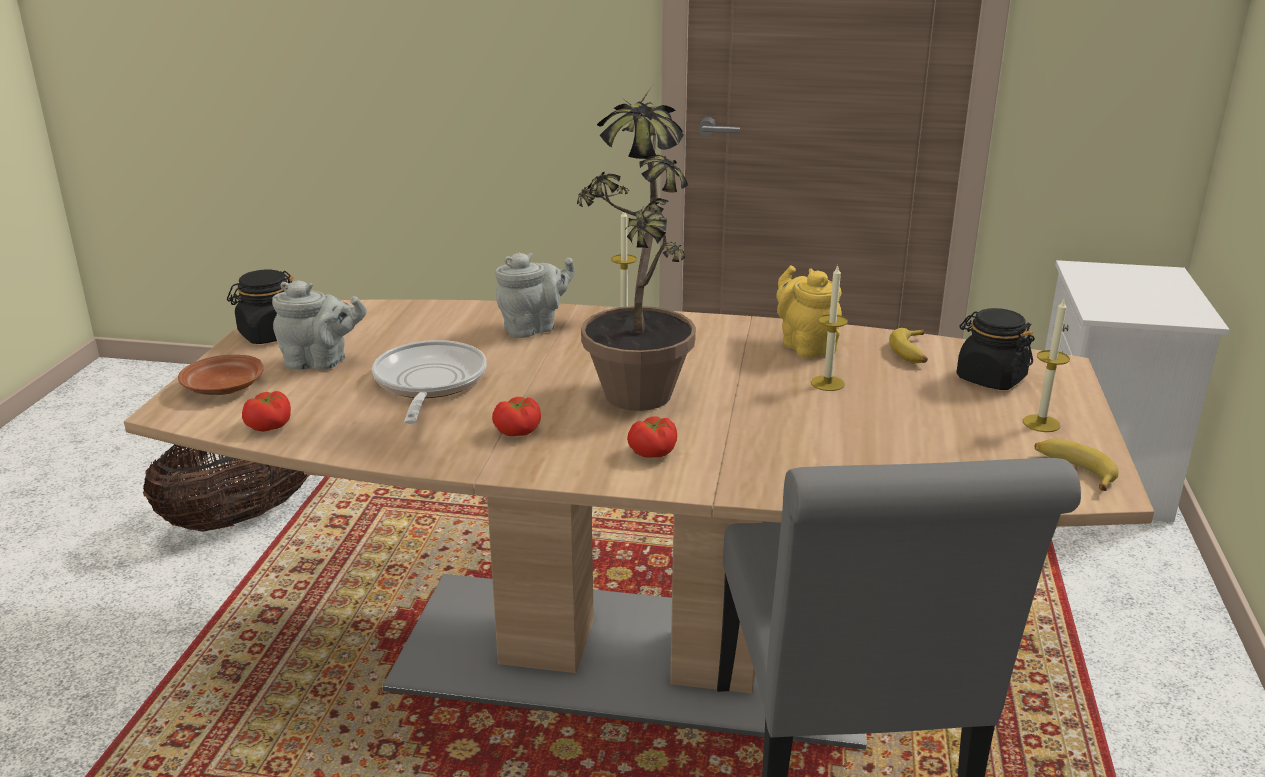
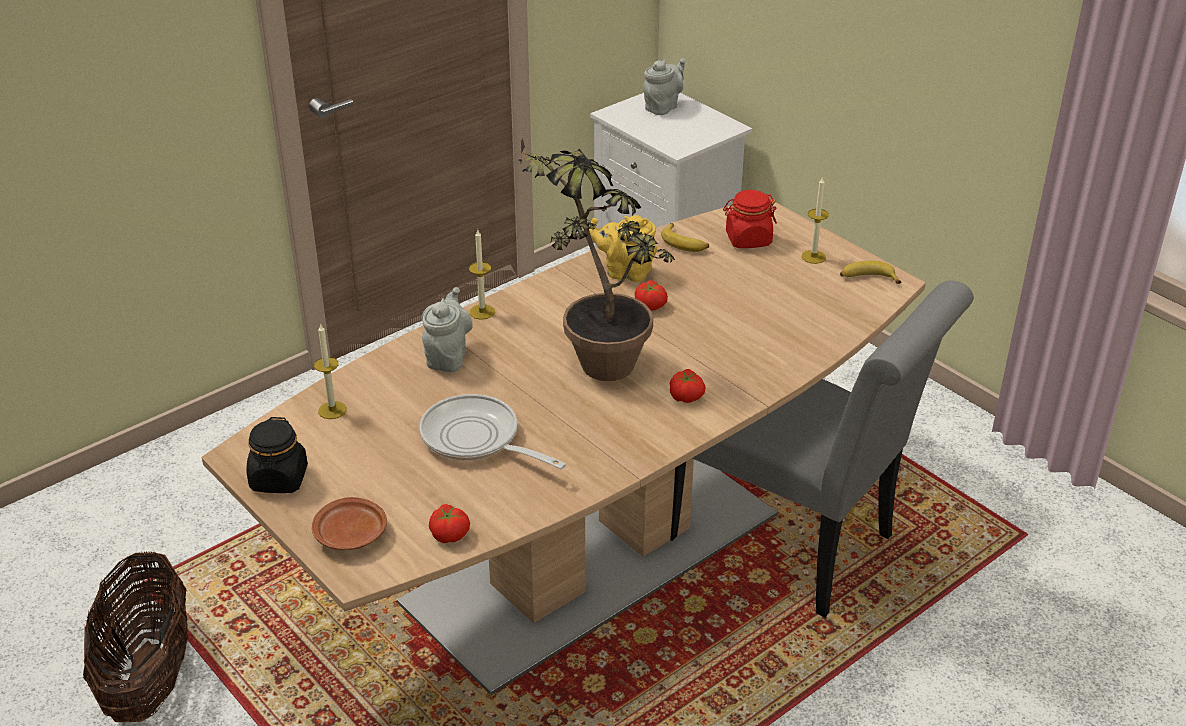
camera: 50 degrees left, 10 degrees up
(320, 362) = (370, 473): grey teapot -> grey teapot (663, 107)
(518, 431) = (596, 433): tomato -> tomato (650, 305)
(827, 383) = (682, 292): candle -> candle (332, 410)
(990, 378) = (748, 239): black jar -> red jar

